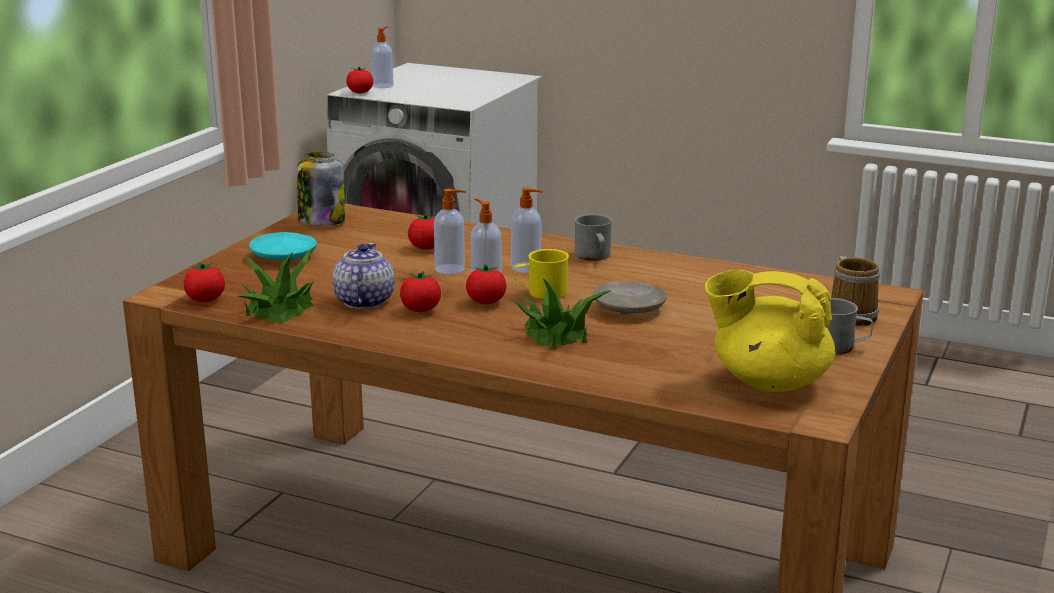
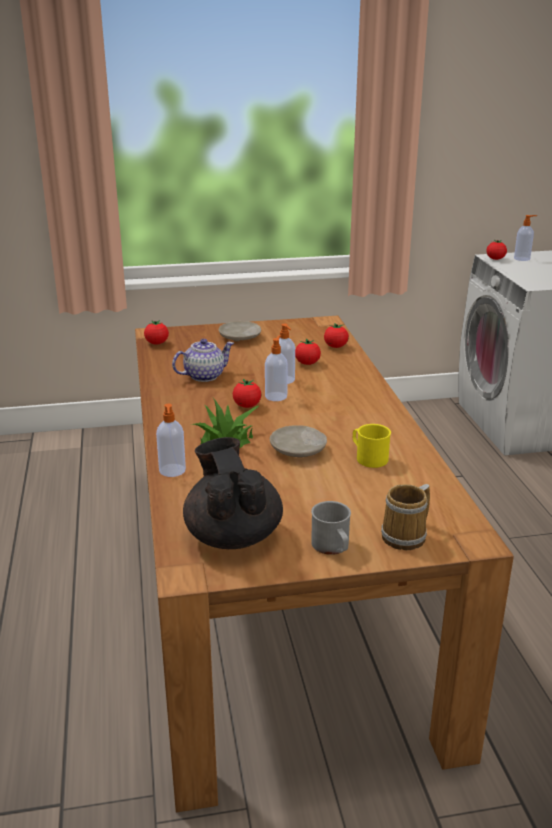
camera: 55 degrees right, 5 degrees up
(280, 308) = (168, 361): potted plant -> none
(284, 256) = (240, 337): turquoise plate -> beige plate
(321, 221) = (304, 327): jar -> none
(421, 310) = (211, 393): tomato -> tomato (335, 346)
(527, 268) = (320, 399): soap dispenser -> soap dispenser (172, 471)
(541, 293) = (285, 415): yellow mug -> yellow mug (368, 457)
(594, 257) = (371, 411): grey mug -> none
(768, 381) = (232, 535): yellow teapot -> black teapot

